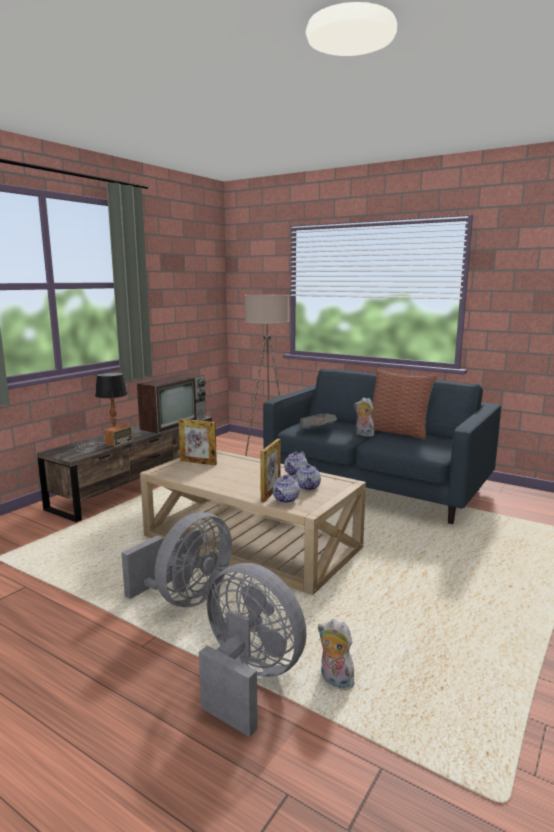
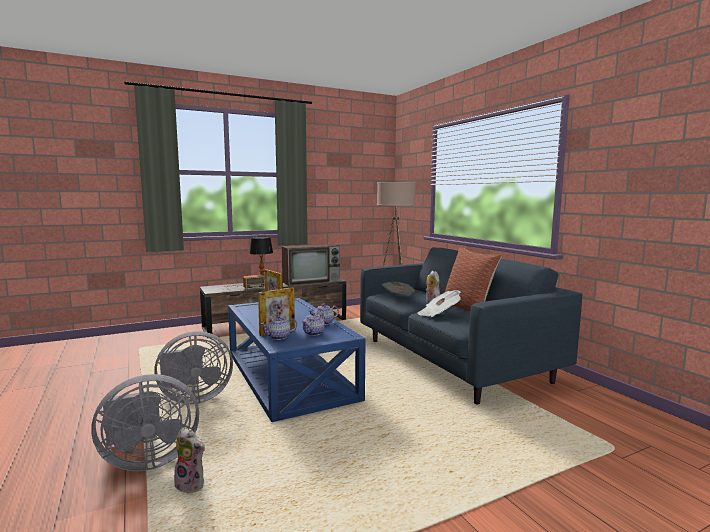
camera: 30 degrees right, 5 degrees down
(249, 679) = (147, 460): grey fan -> grey fan turned 90 degrees clockwise
(252, 541) = (290, 375): beige coffee table -> blue coffee table
(334, 681) = (192, 485): plush toy -> plush toy turned 135 degrees clockwise
(387, 443) = (438, 314): none -> newspaper

